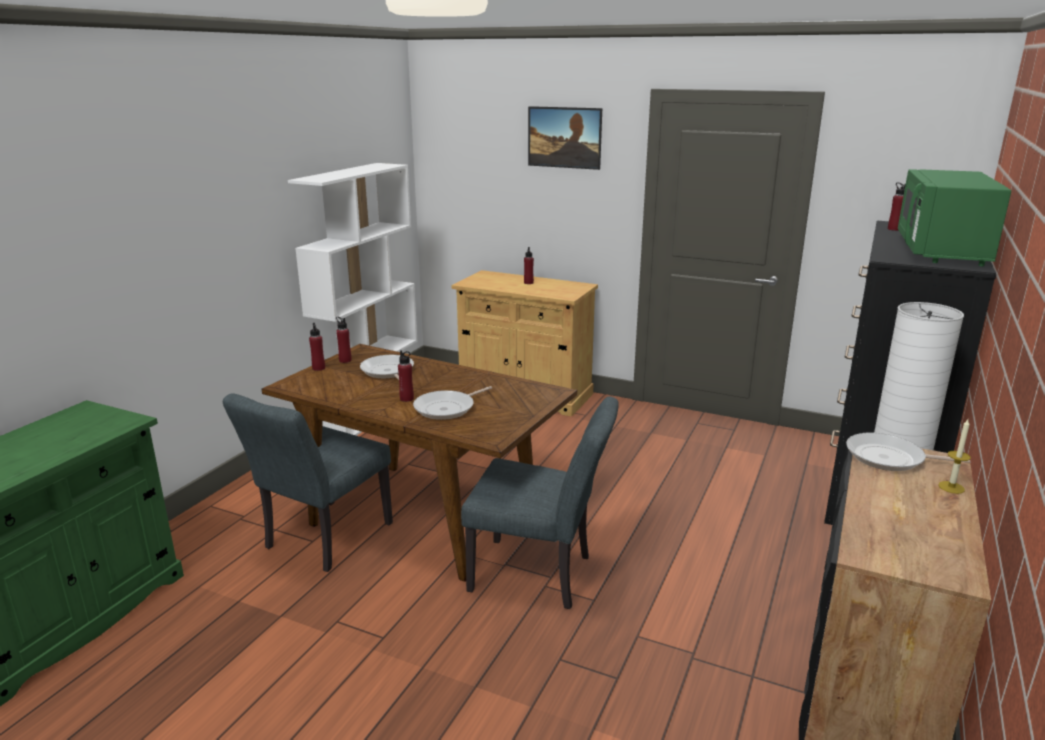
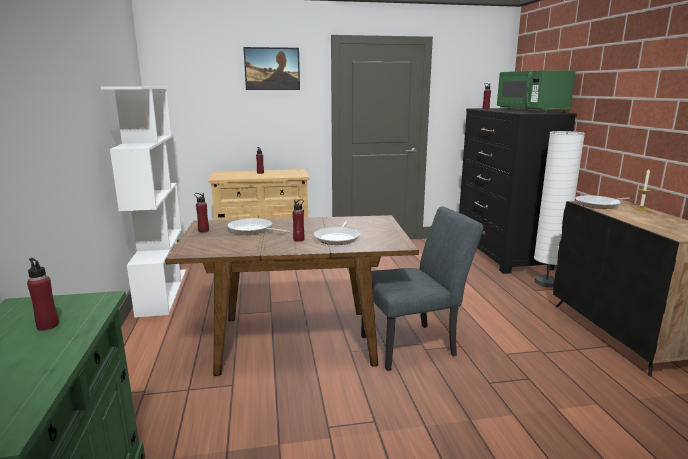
camera: 35 degrees left, 5 degrees down
(318, 368) = (191, 238): red bottle -> red bottle (48, 325)
(322, 540) = (239, 381): grey chair -> none

